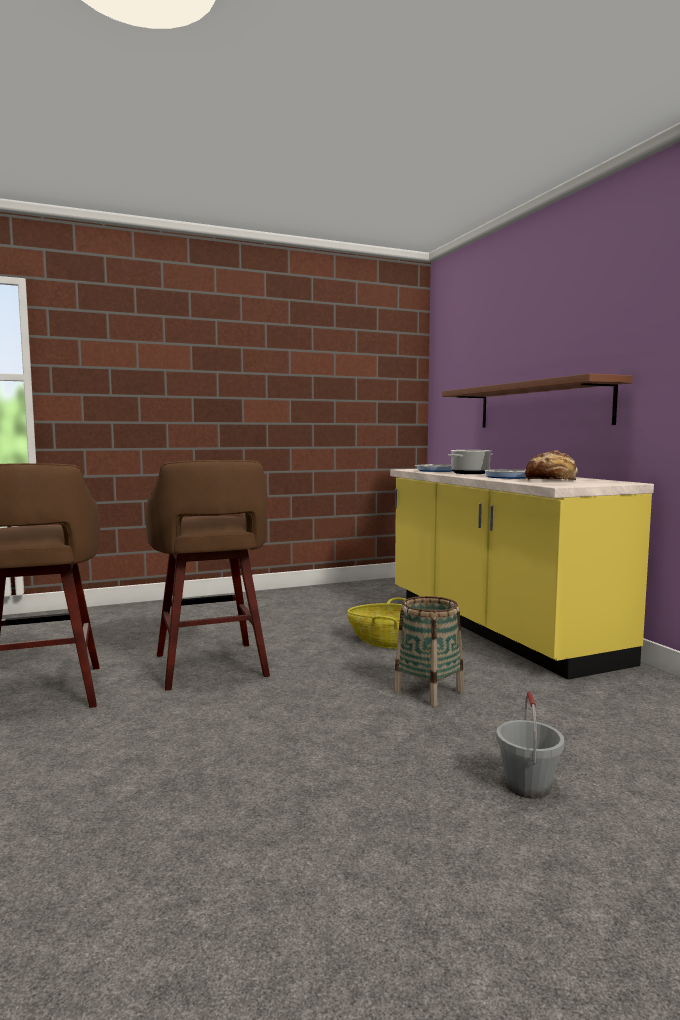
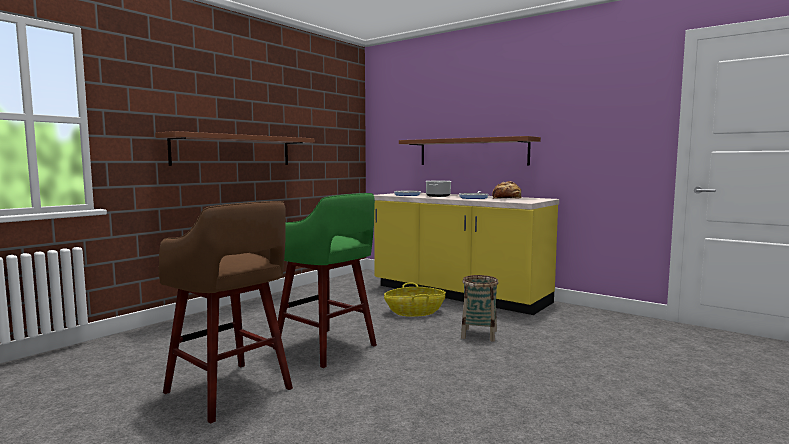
camera: 30 degrees left, 0 degrees up
(211, 667) = (327, 348): brown stool -> green stool
(212, 409) = (233, 150): none -> brown shelf
(528, 786) = (589, 366): grey bucket -> none

